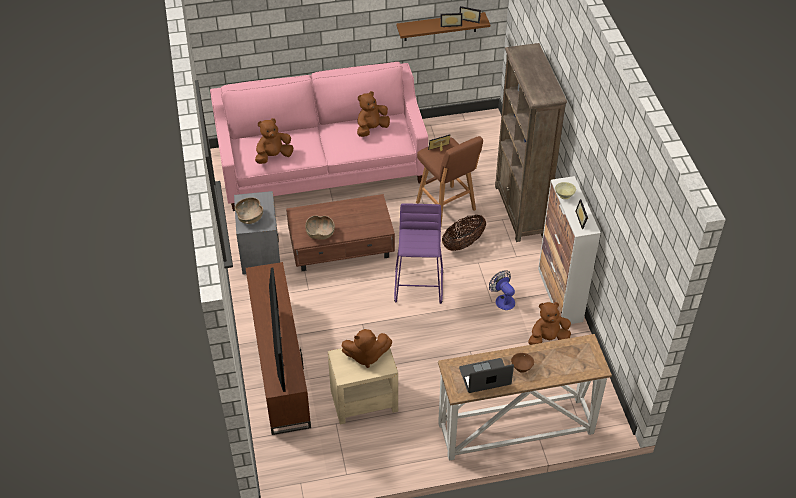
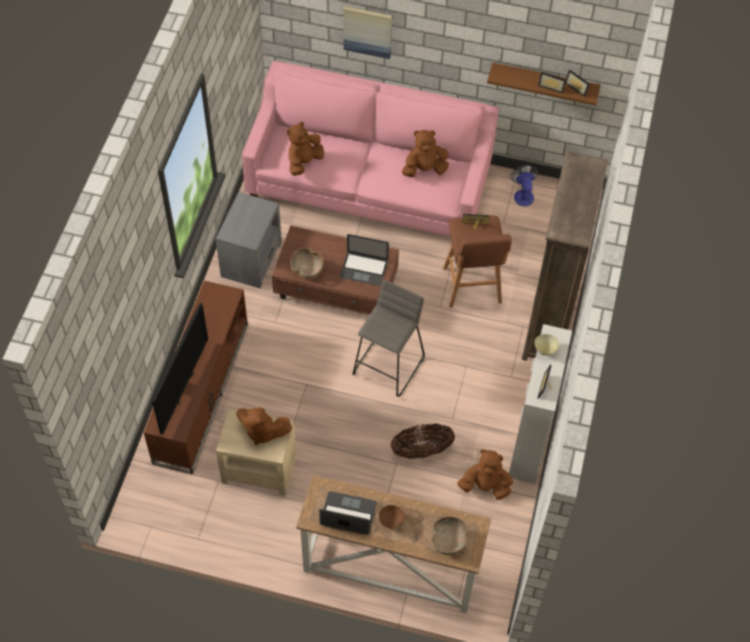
camera: 25 degrees right, 10 degrees up
(250, 217) = (239, 225): brown bowl -> brown bowl (448, 541)
(273, 156) = (304, 162): brown plush toy -> brown plush toy turned 45 degrees counterclockwise
(289, 31) = (367, 31): none -> picture
(365, 217) = (364, 269): none -> laptop
(419, 285) = (388, 366): purple stool -> grey stool
(463, 243) = (464, 337): basket -> basket (421, 450)
(502, 300) = (465, 420): fan -> fan (523, 194)

